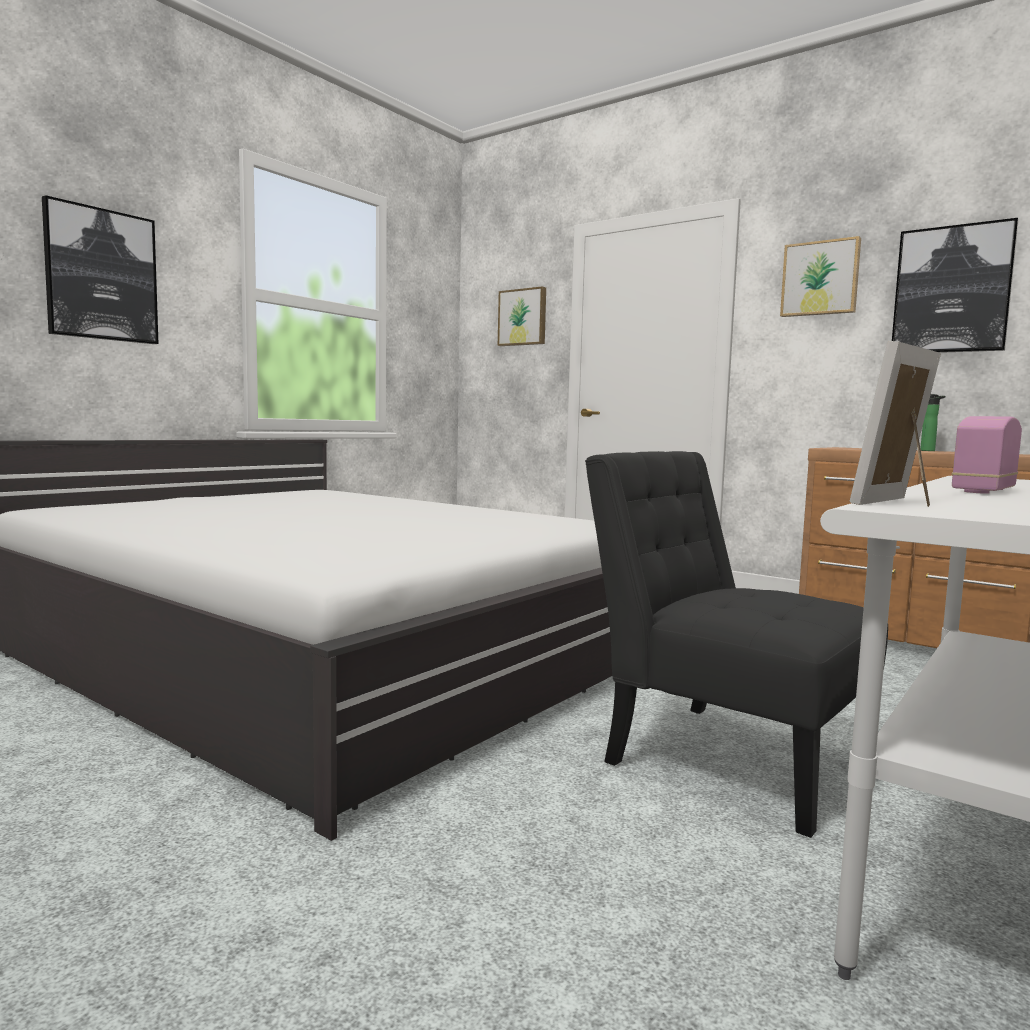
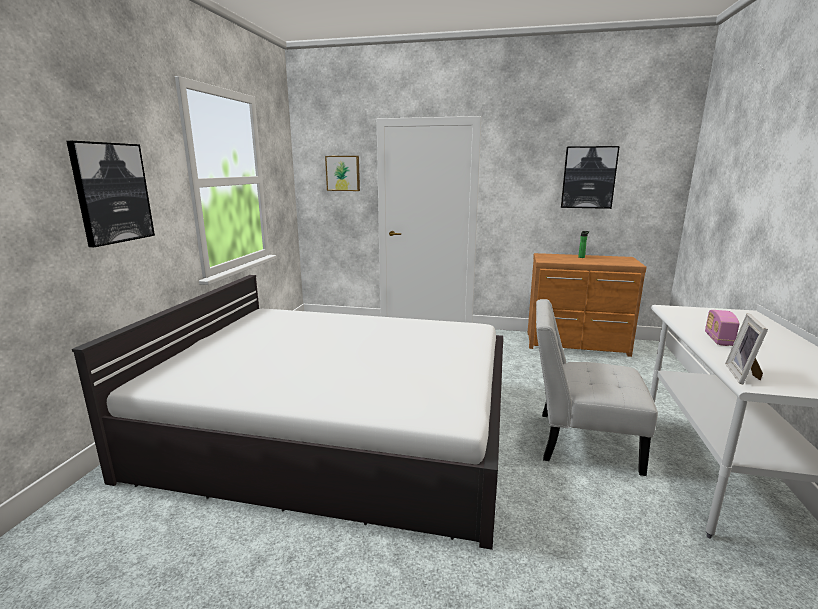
camera: 25 degrees left, 10 degrees up
(726, 757) = (580, 441): black chair -> white chair
(820, 278) = (525, 166): picture -> none

